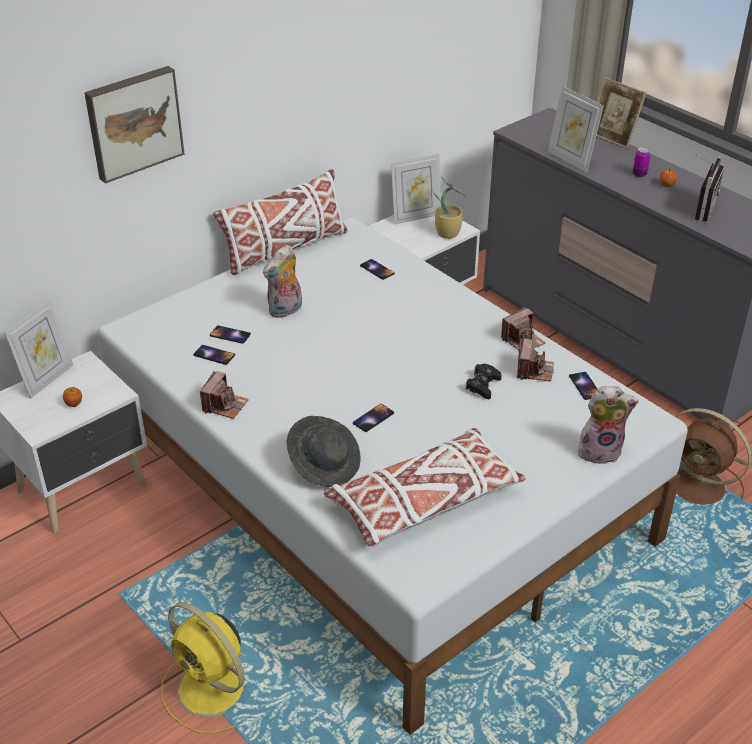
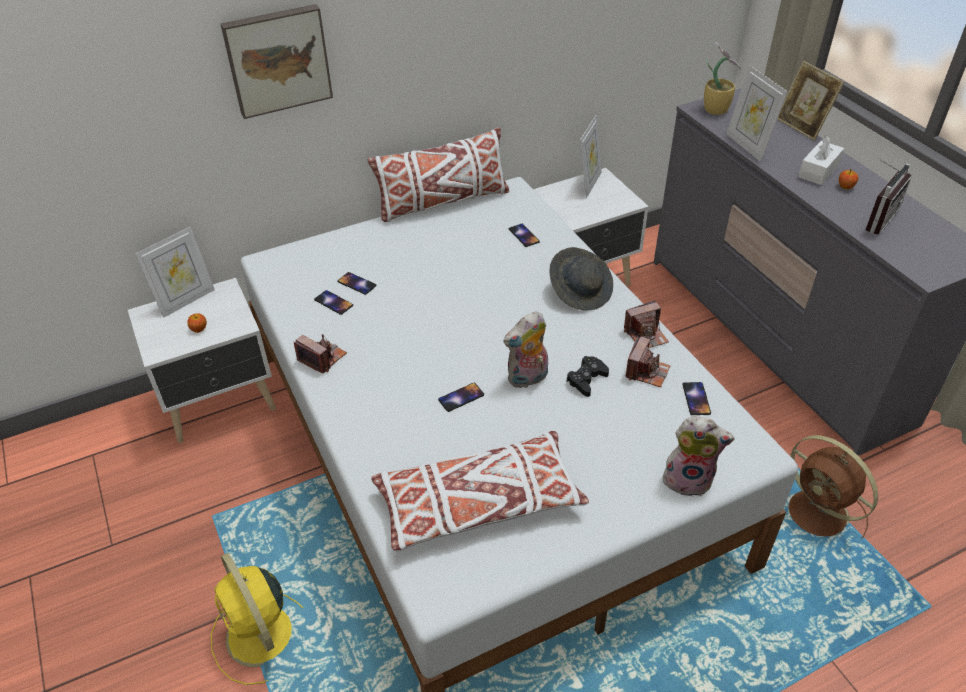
camera: 15 degrees right, 5 degrees up
(225, 405) = (322, 358): camera -> camera turned 90 degrees counterclockwise
(286, 311) = (419, 266): plush toy -> plush toy (527, 379)
(325, 464) = (393, 441): grey hat -> grey hat (580, 291)
(415, 217) = (589, 184): picture frame -> picture frame turned 60 degrees counterclockwise
(447, 233) = (614, 204): potted plant -> potted plant (715, 109)
(639, 174) = (818, 171): can -> white tissue box

